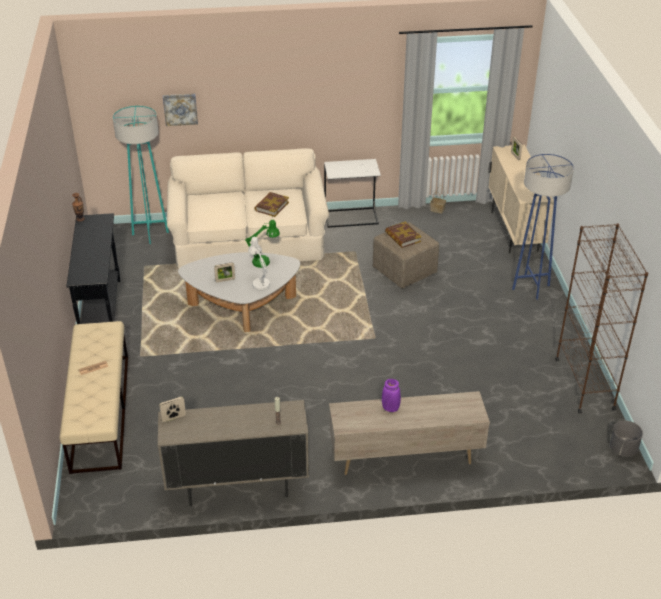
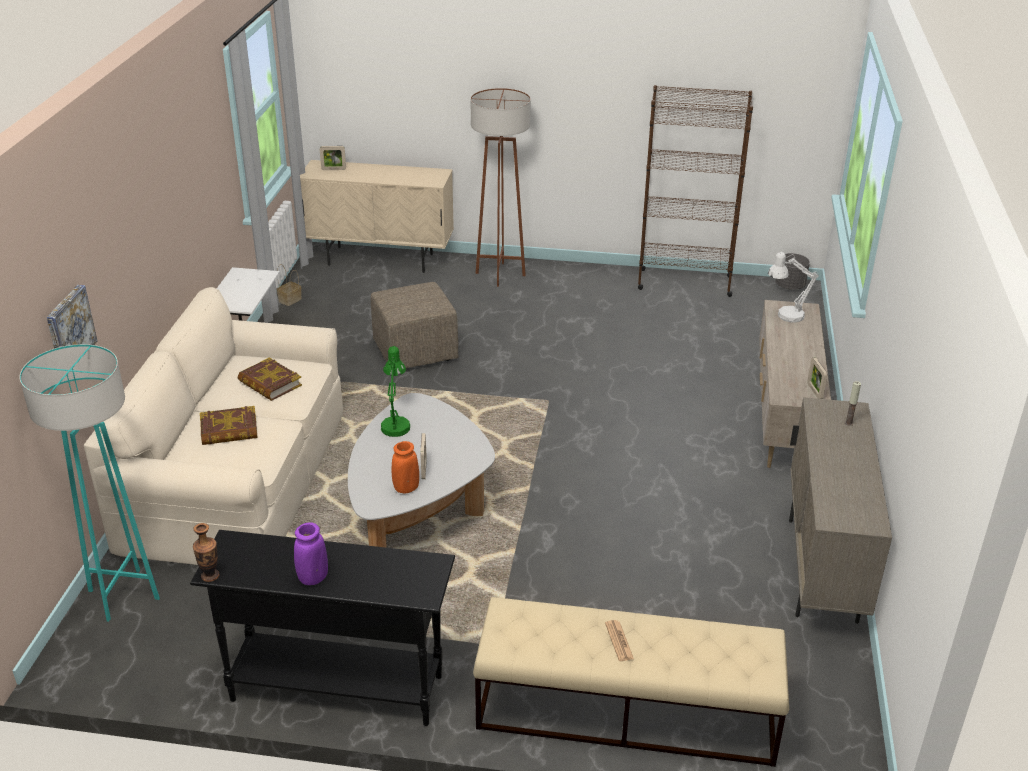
camera: 75 degrees left, 5 degrees down
(173, 418) = (832, 515): picture frame -> picture frame (814, 391)
(206, 277) = (406, 488): none -> orange vase
(259, 283) = (449, 436): white table lamp -> white table lamp (785, 316)
(390, 408) = (786, 361): purple vase -> purple vase (313, 578)
(402, 237) = (410, 301): book -> book (229, 430)
(530, 287) = (500, 274): blue floor lamp -> brown floor lamp

